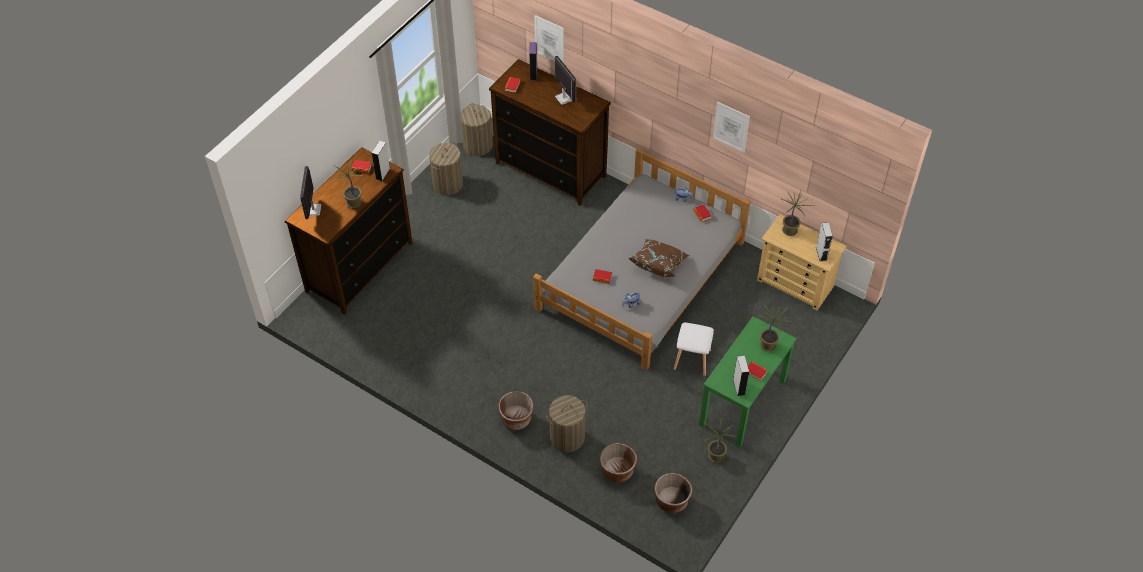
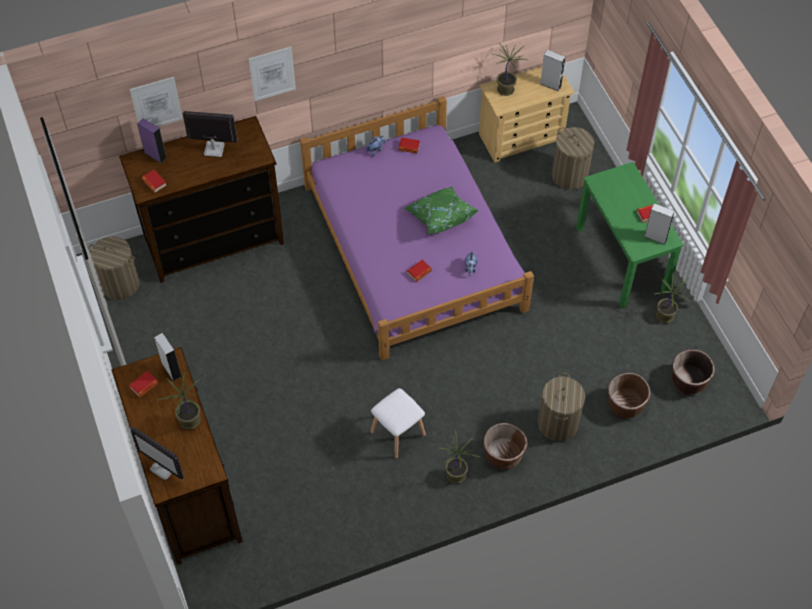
camera: 55 degrees left, 5 degrees up
(448, 184) = (148, 342): laundry basket -> laundry basket (569, 175)
(641, 276) = (414, 247): grey bed -> purple bed
(659, 264) = (440, 217): brown pillow -> green pillow
(692, 359) = (544, 267): white stool -> white stool (397, 433)
(731, 127) = (408, 36): picture -> picture (272, 73)
(768, 345) = (625, 186): potted plant -> potted plant (456, 474)

